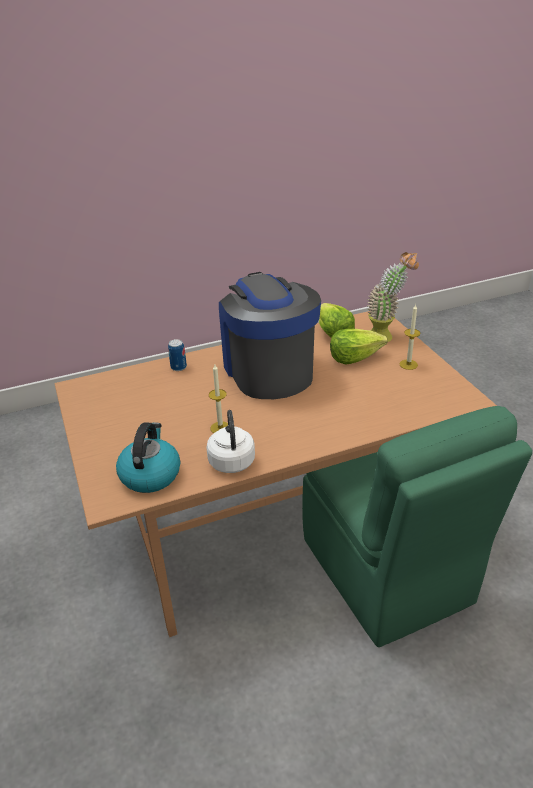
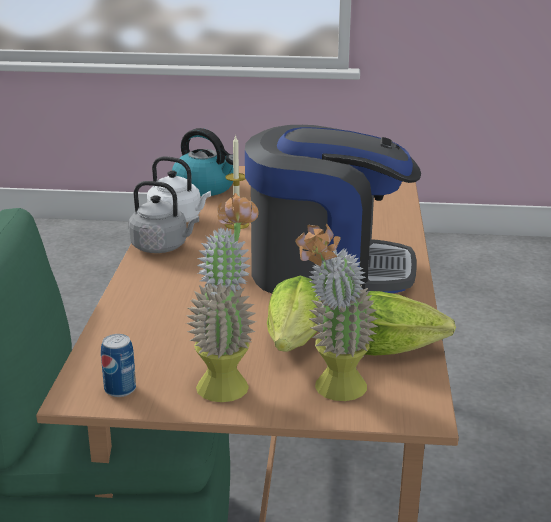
camera: 115 degrees right, 10 degrees down
(178, 367) = (388, 225): can -> can (120, 389)
(287, 446) = (162, 247): none -> grey kettle
(408, 364) = (227, 380): candle -> potted plant

